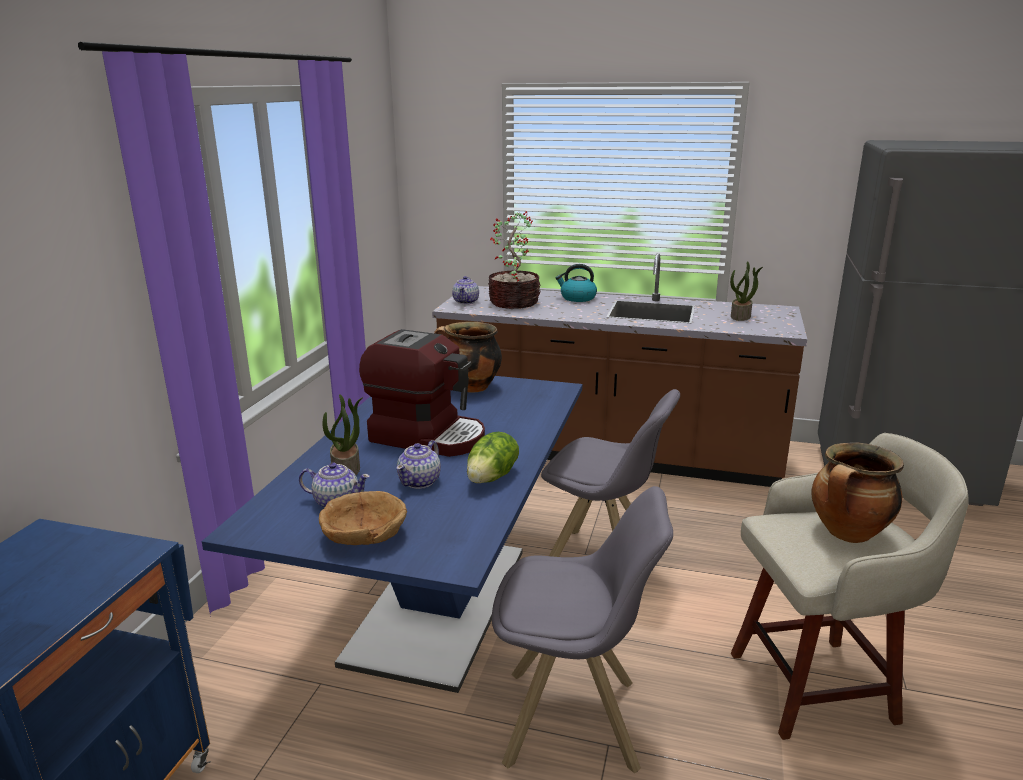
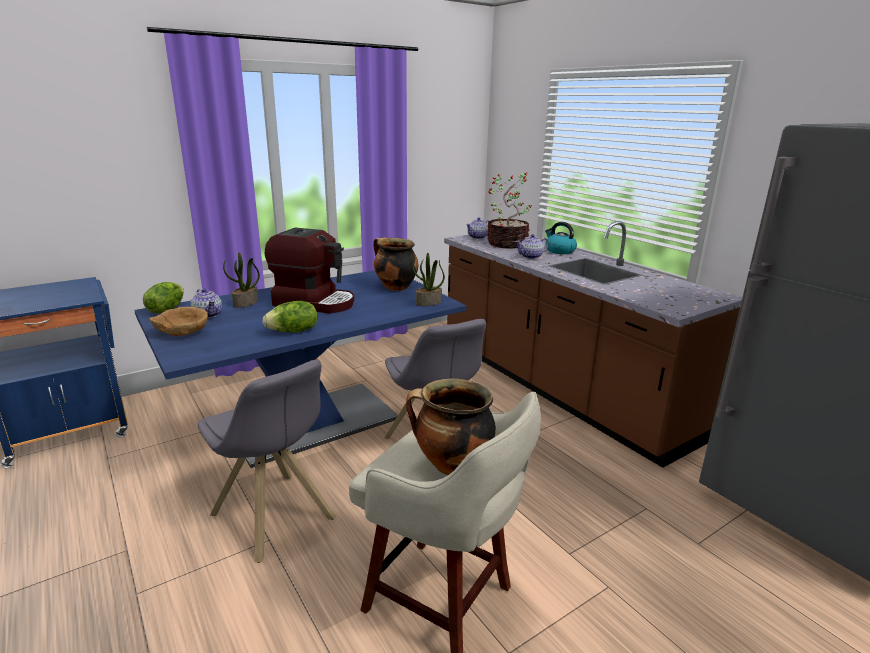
camera: 40 degrees right, 0 degrees up
(256, 520) = (166, 309): none -> lettuce
(420, 481) = (259, 320): teapot -> teapot (531, 256)
(428, 436) = (314, 302): coffee machine -> coffee machine turned 45 degrees counterclockwise
(741, 316) = (662, 291): potted plant -> potted plant (428, 303)

